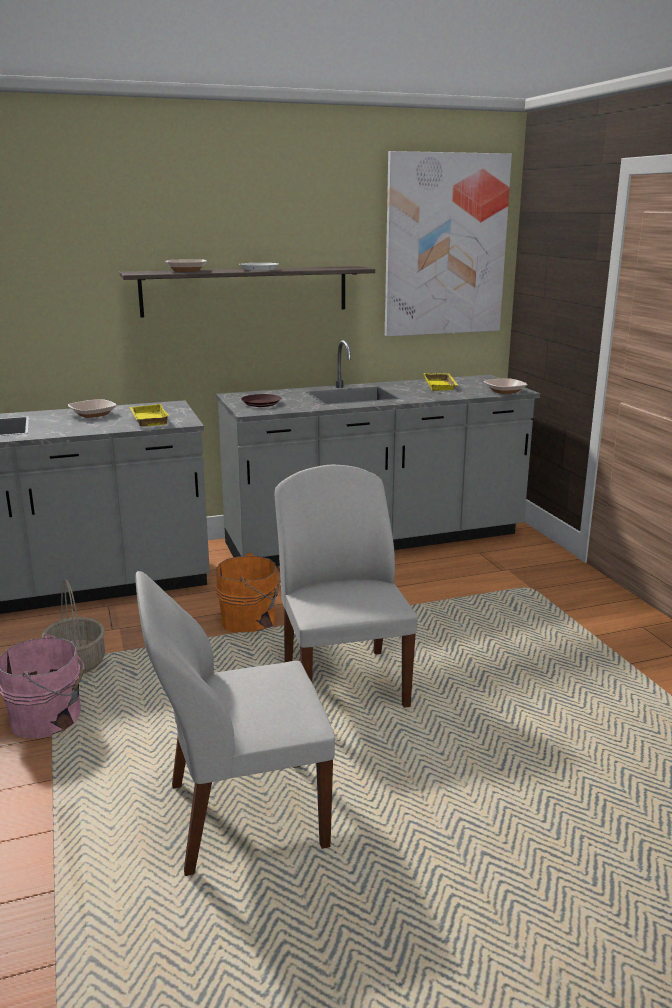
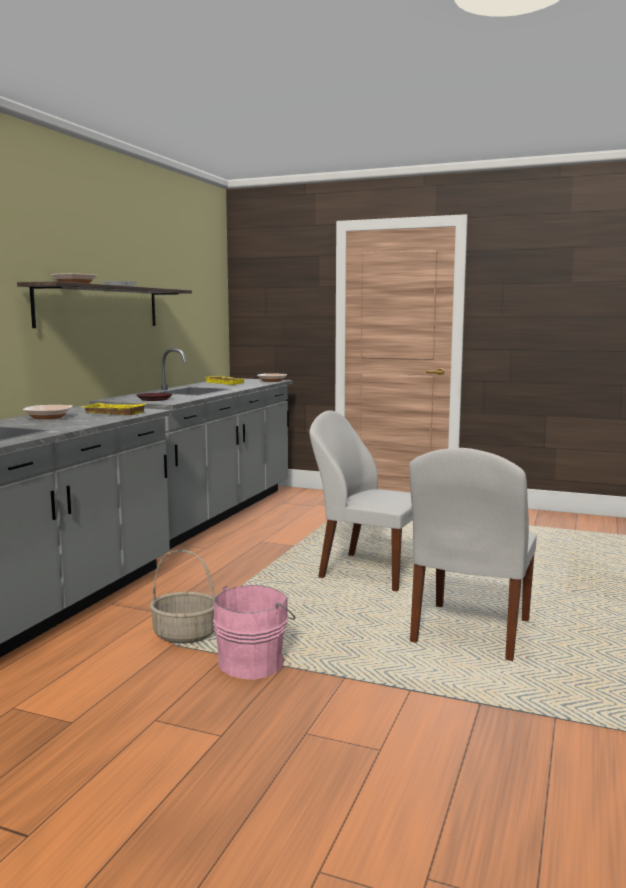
camera: 50 degrees left, 10 degrees down
(251, 620) = (241, 571): orange bucket -> none
(445, 245) = (199, 279): picture -> none

